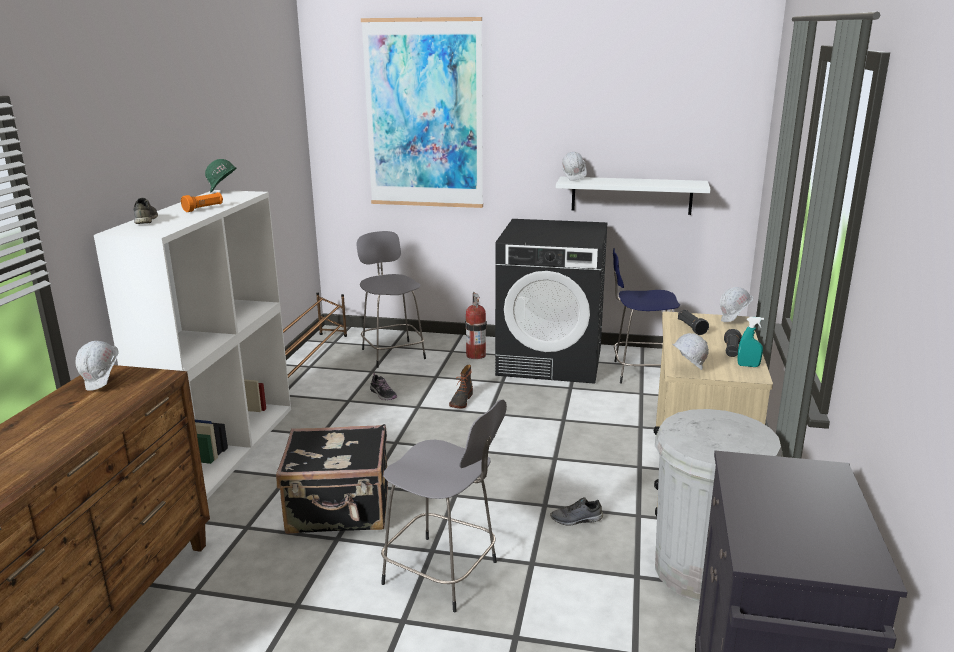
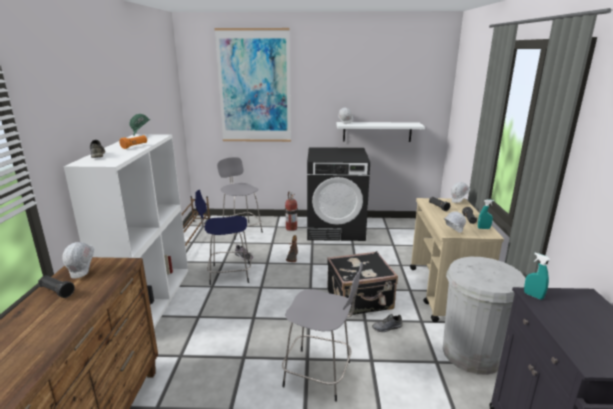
camera: 10 degrees left, 0 degrees up
(63, 405) = (57, 292): none -> black flashlight
(339, 509) = (239, 336): black suitcase -> black suitcase (360, 300)
(641, 372) = (388, 232): blue stool -> blue stool (228, 274)
(738, 464) = (533, 296): none -> turquoise spray bottle

